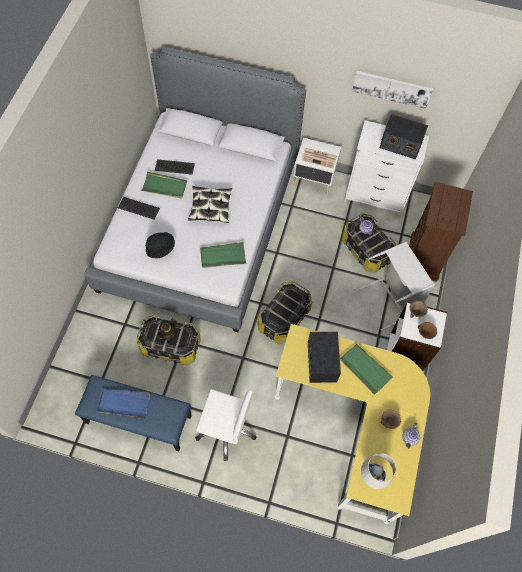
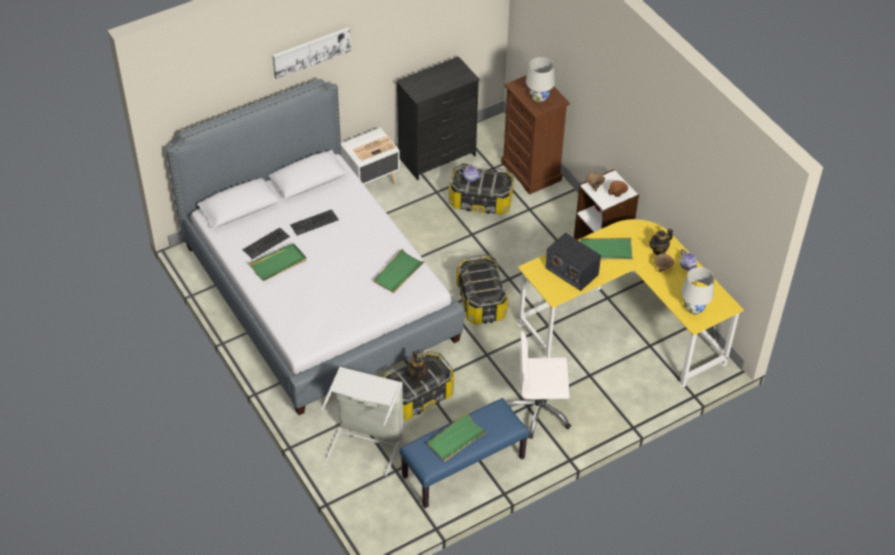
camera: 45 degrees left, 15 degrees down
(124, 404) = (456, 439): blue tray -> green tray
(139, 208) = (280, 295): keyboard -> keyboard (314, 222)
(160, 248) = (340, 308): black hat -> none
(210, 207) = (339, 248): pillow -> none
(226, 429) = (539, 411): white office chair -> white office chair turned 150 degrees counterclockwise
(375, 196) = (437, 157): white dresser -> black dresser
(392, 88) = (410, 31): picture -> picture (311, 52)
(392, 299) = (545, 220): grey laundry basket -> grey laundry basket (367, 440)
(400, 144) = (445, 78): radio -> none
(404, 405) = (659, 250): none -> teapot
(447, 212) = (539, 97): none -> white table lamp

